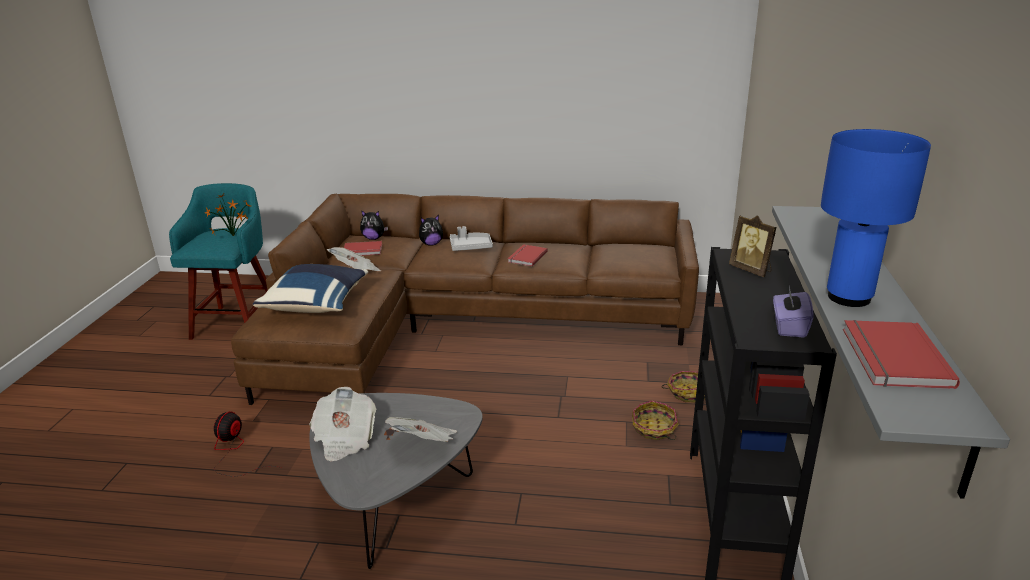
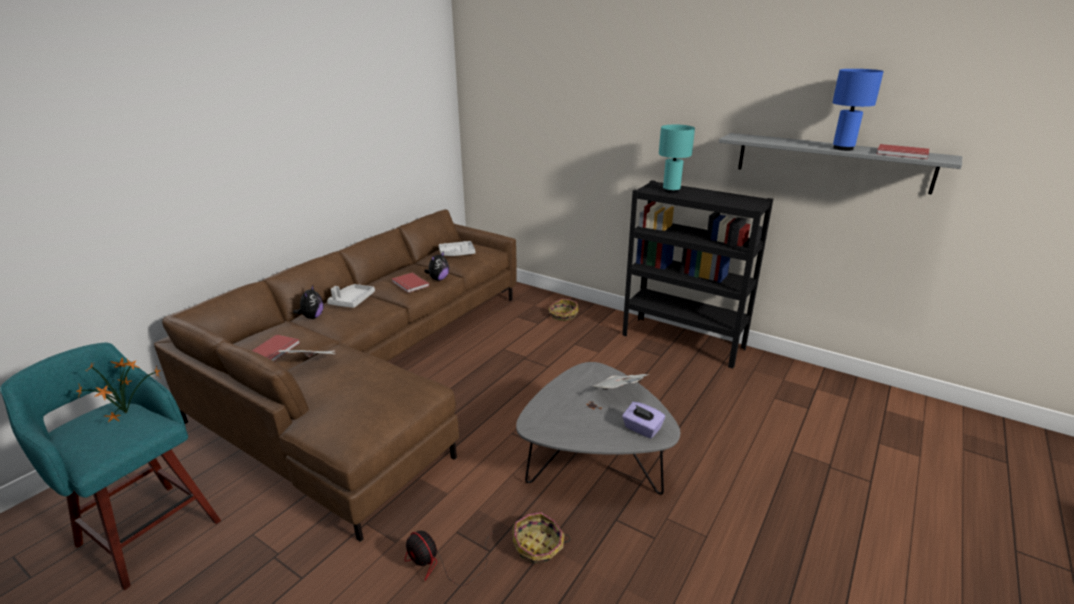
camera: 65 degrees left, 0 degrees up
(317, 304) = (361, 395): blue pillow -> none
(344, 439) = (586, 429): newspaper -> none
(374, 238) = (252, 340): plush toy -> plush toy (438, 279)
(624, 254) = (457, 254): none -> grey tray
(654, 429) = (590, 337): basket -> basket (538, 546)
(751, 270) = (671, 190): picture frame -> turquoise table lamp
(789, 327) = (742, 199): purple tissue box -> purple tissue box (642, 429)

